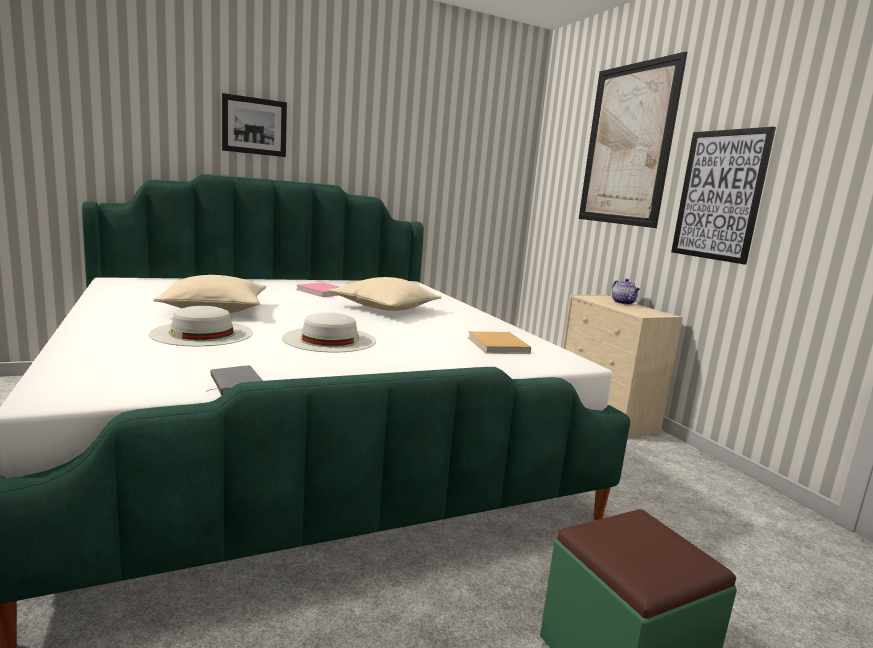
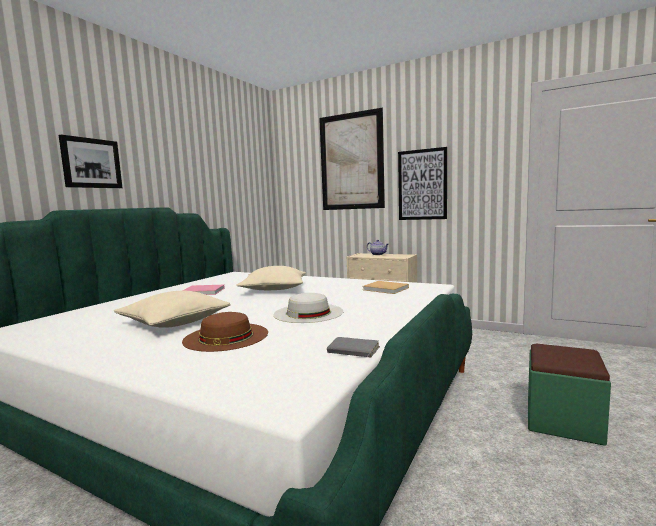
camera: 35 degrees left, 5 degrees down
(202, 333) = (226, 336): white hat -> brown hat

